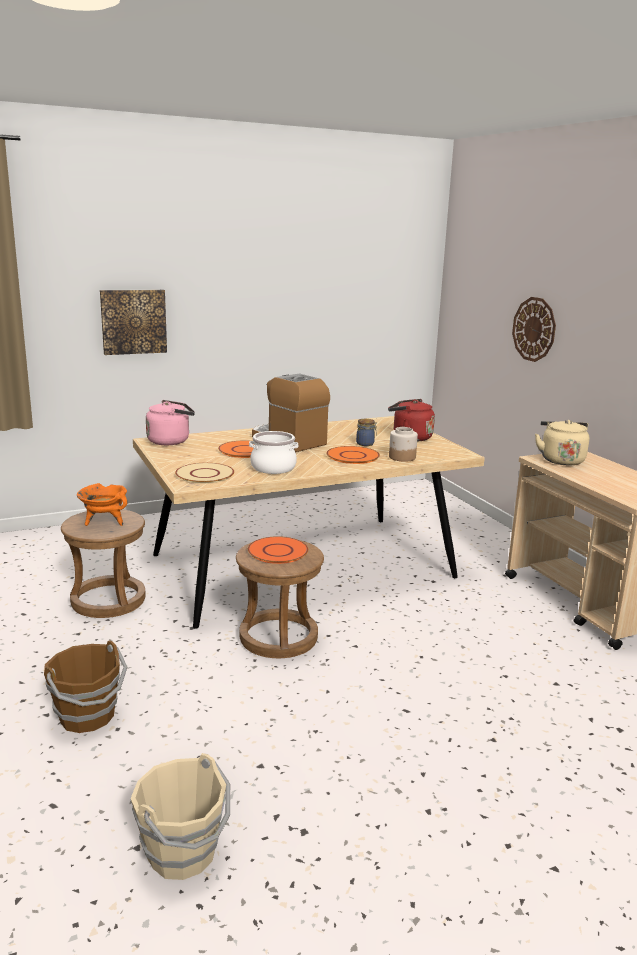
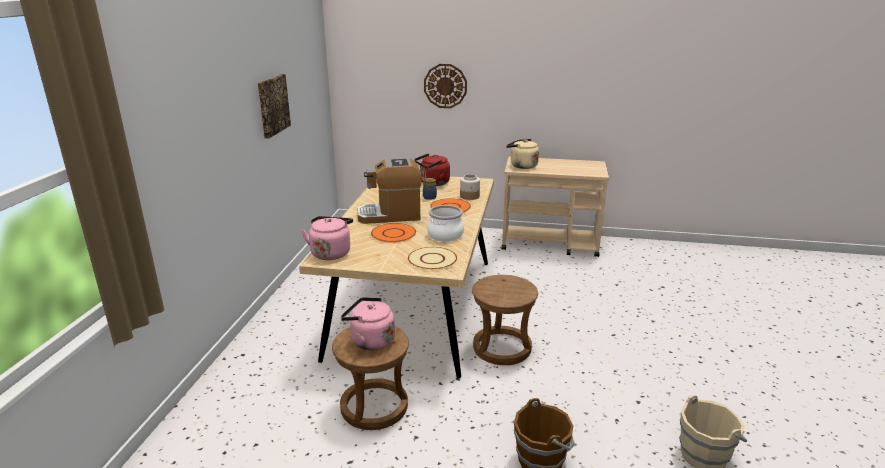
camera: 55 degrees left, 5 degrees up
(104, 522) = (370, 341): orange cooking pot -> pink kettle
(133, 321) = (195, 157): picture -> picture (272, 105)
(277, 551) = (498, 288): orange plate -> none

